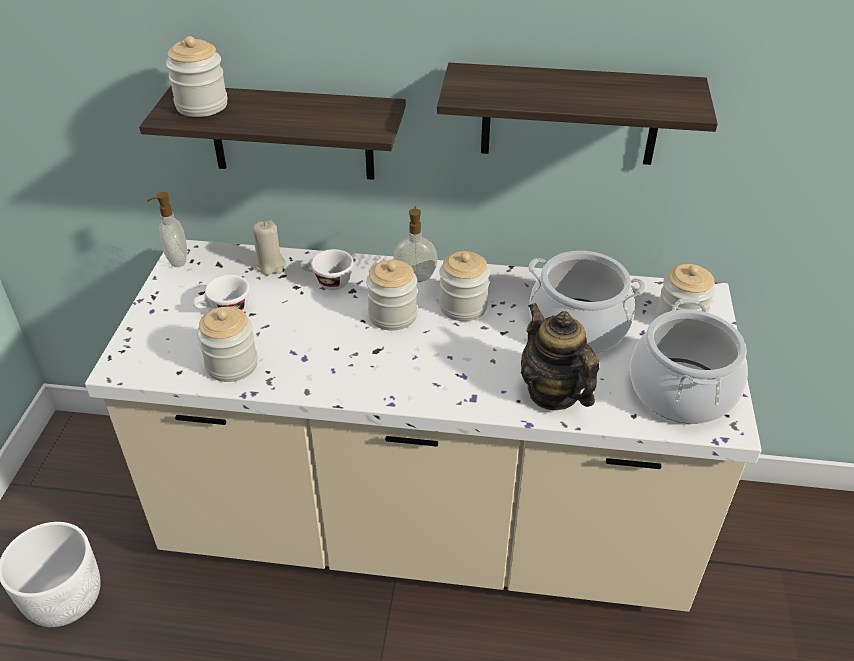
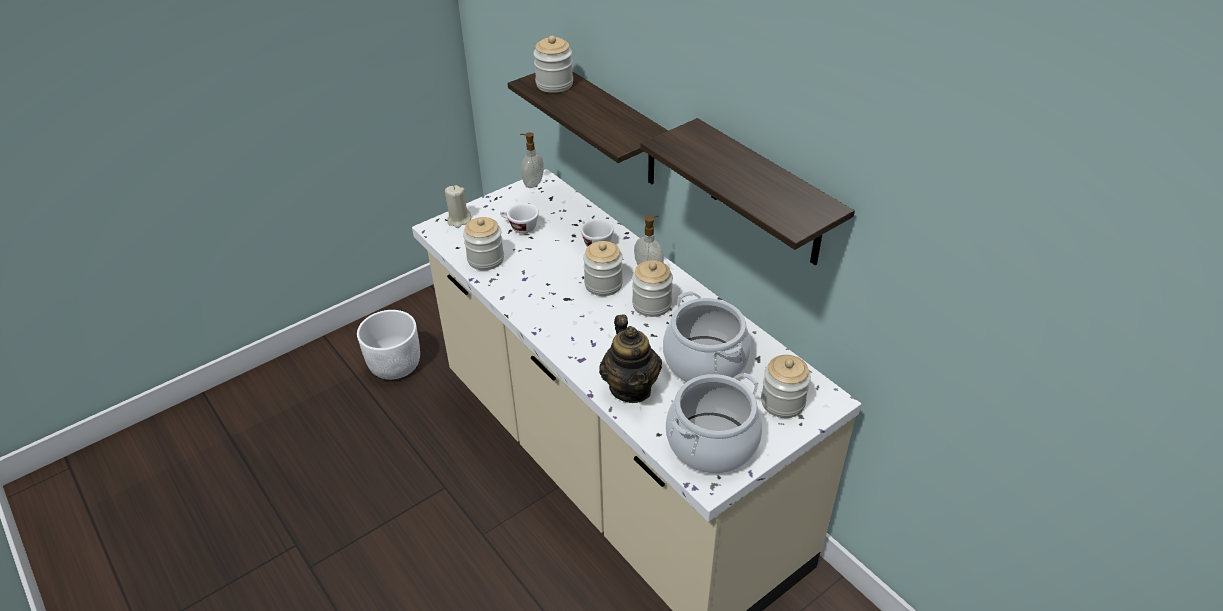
camera: 45 degrees right, 0 degrees up
(270, 265) = (576, 214): beige candle -> beige candle (459, 220)
(553, 392) = (631, 388): teapot -> teapot turned 150 degrees clockwise

